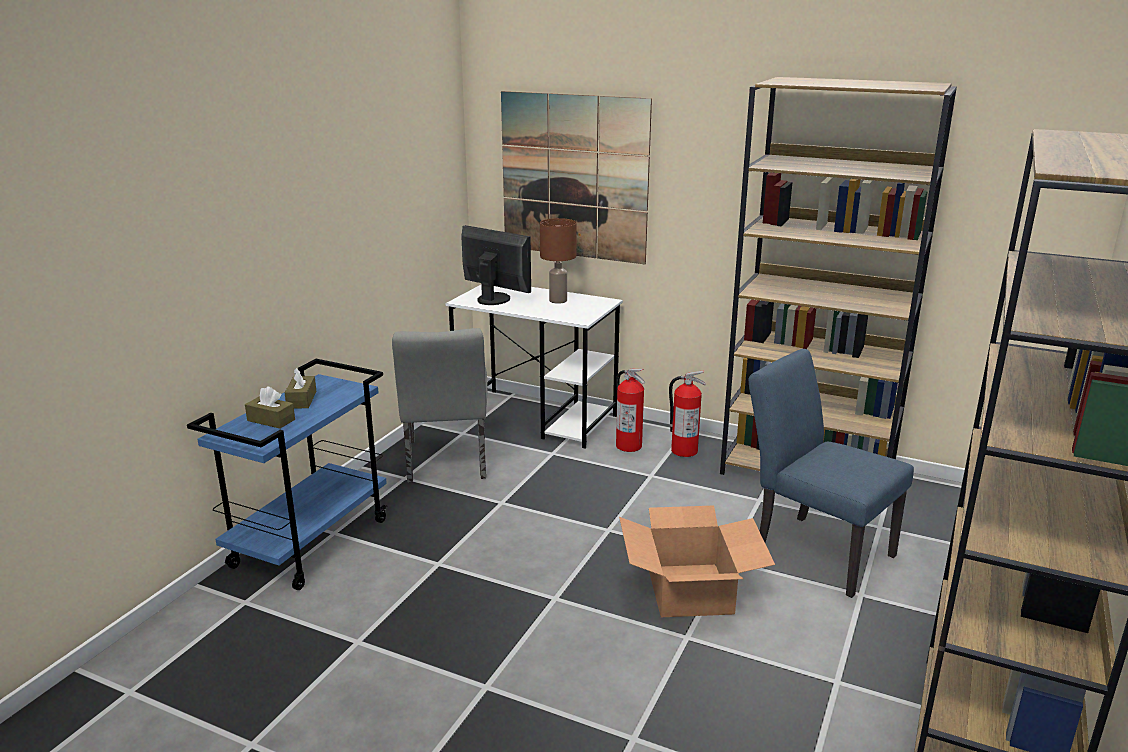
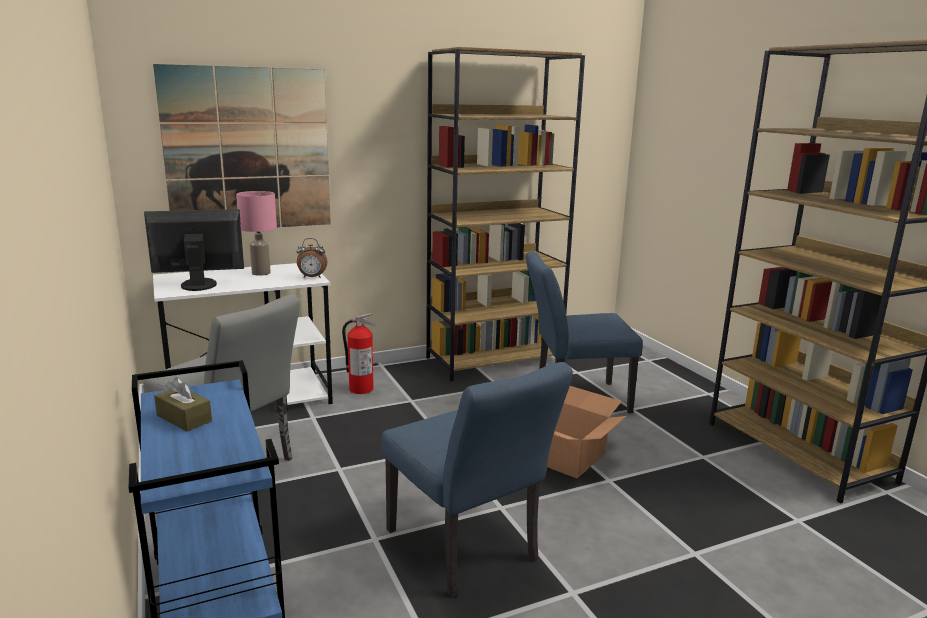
camera: 50 degrees left, 5 degrees down
(271, 420) = (195, 447): brown tissue box -> none
(476, 610) = (468, 550): none -> blue chair
(558, 300) = (260, 273): brown table lamp -> pink table lamp
(584, 317) = (312, 277): none -> alarm clock
(683, 451) = (403, 377): fire extinguisher -> none

